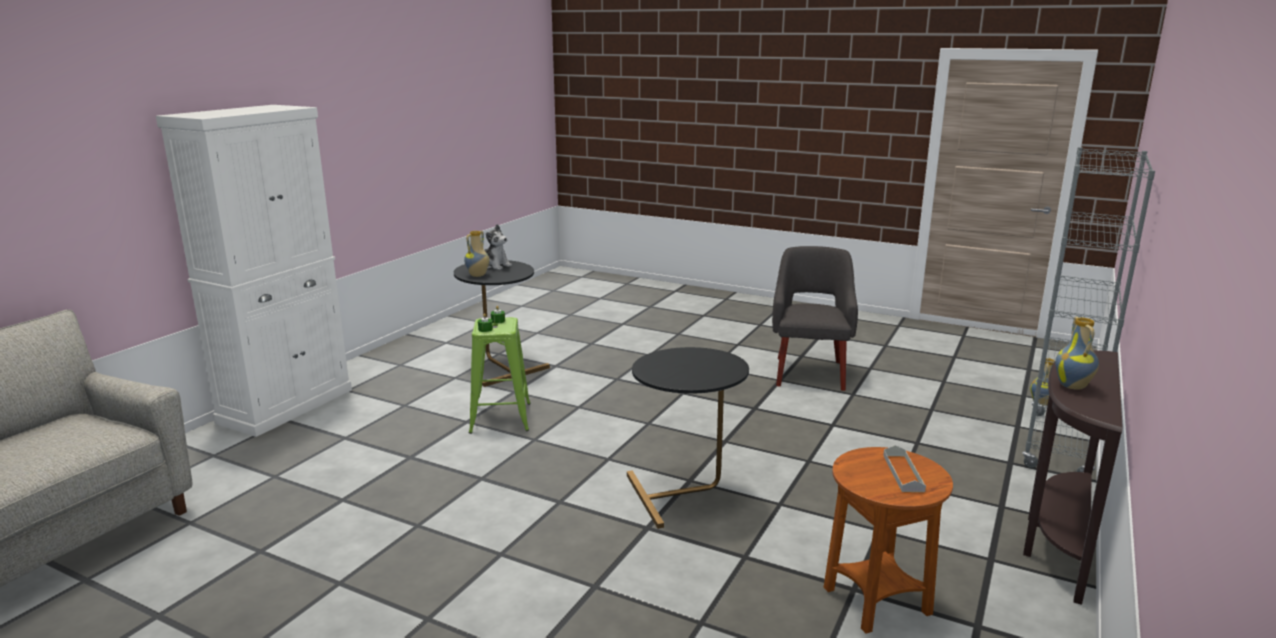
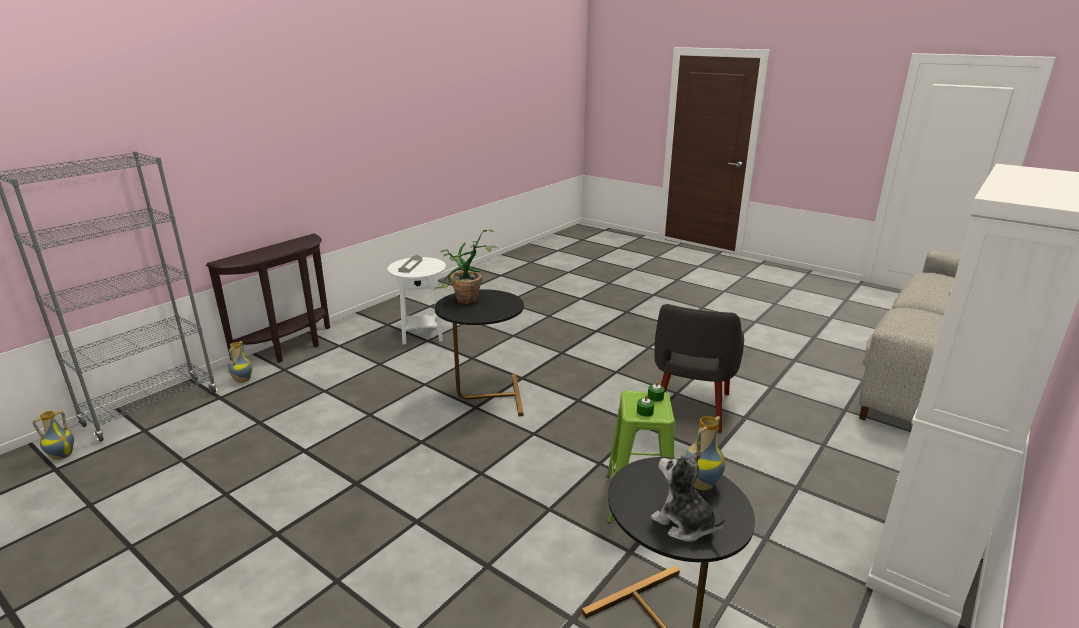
camera: 170 degrees left, 5 degrees up
(710, 369) = (466, 302): none -> potted plant
(809, 372) = (220, 546): grey armchair -> grey armchair (691, 407)
(876, 602) = (422, 335): brown side table -> white side table
(1073, 386) = (290, 247): vase -> vase (242, 380)

